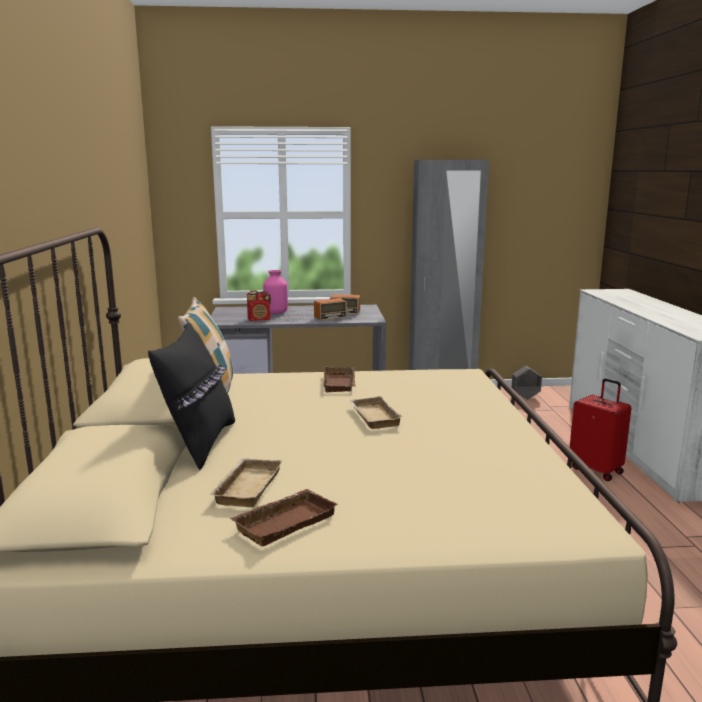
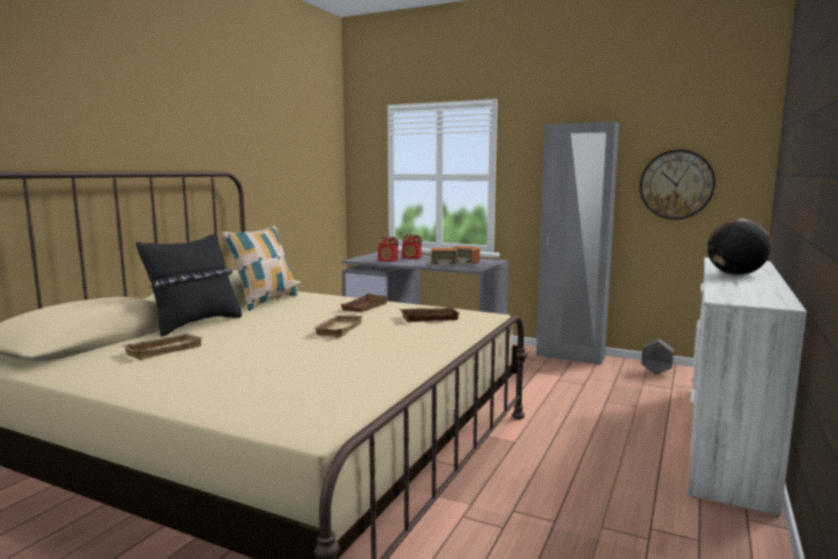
camera: 30 degrees right, 5 degrees down
(276, 312) = (411, 258): pink vase -> radio
(284, 521) = (138, 370): brown tray -> brown tray (429, 318)
(529, 219) = (676, 184): none -> wall clock
(596, 470) = (638, 447): red suitcase -> none
(646, 307) = (735, 275): none -> globe

